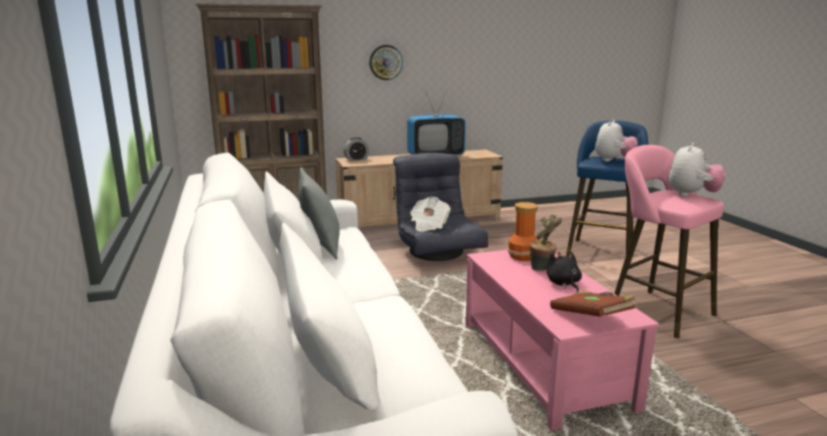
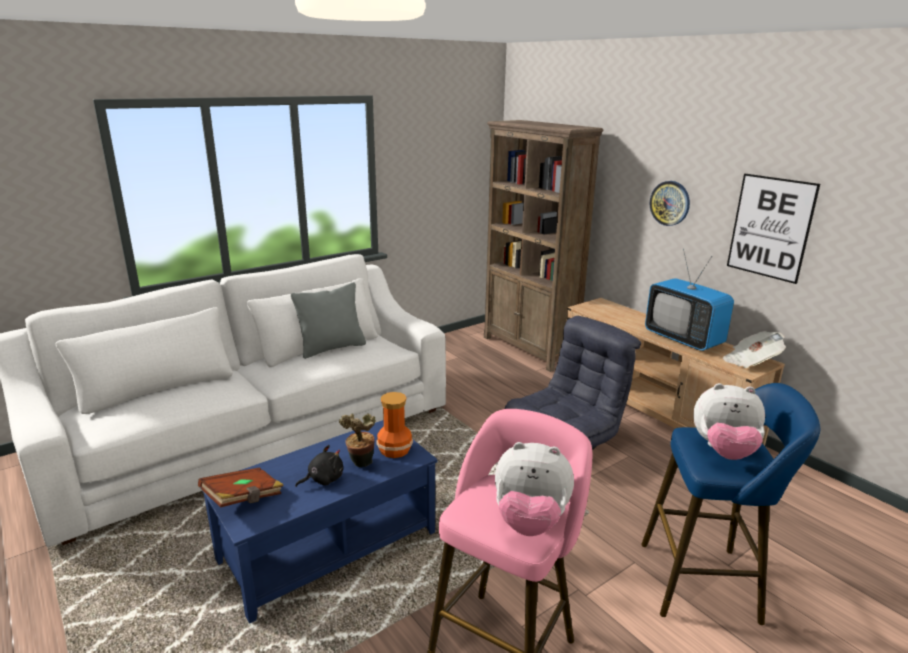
camera: 70 degrees right, 5 degrees up
(356, 159) = (606, 306): alarm clock -> none
(429, 225) = (542, 401): newspaper -> newspaper (750, 362)
(461, 64) = (770, 227): none -> picture
(541, 363) = (328, 544): pink coffee table -> blue coffee table

